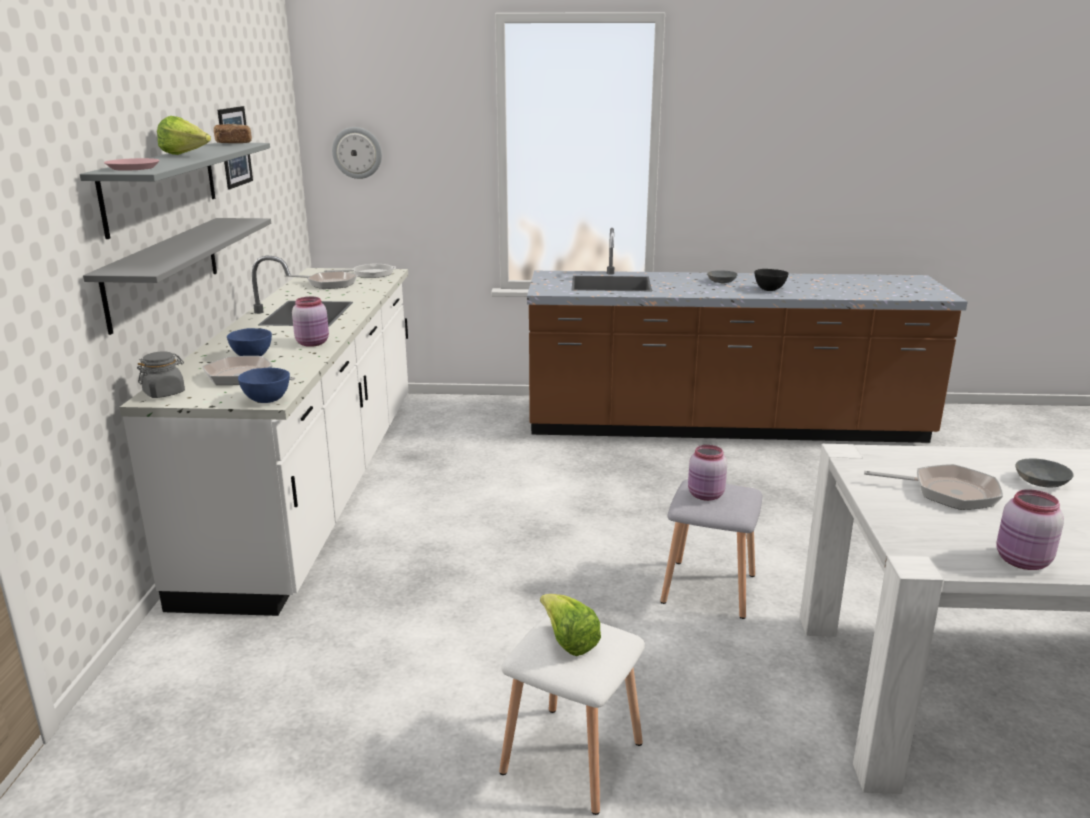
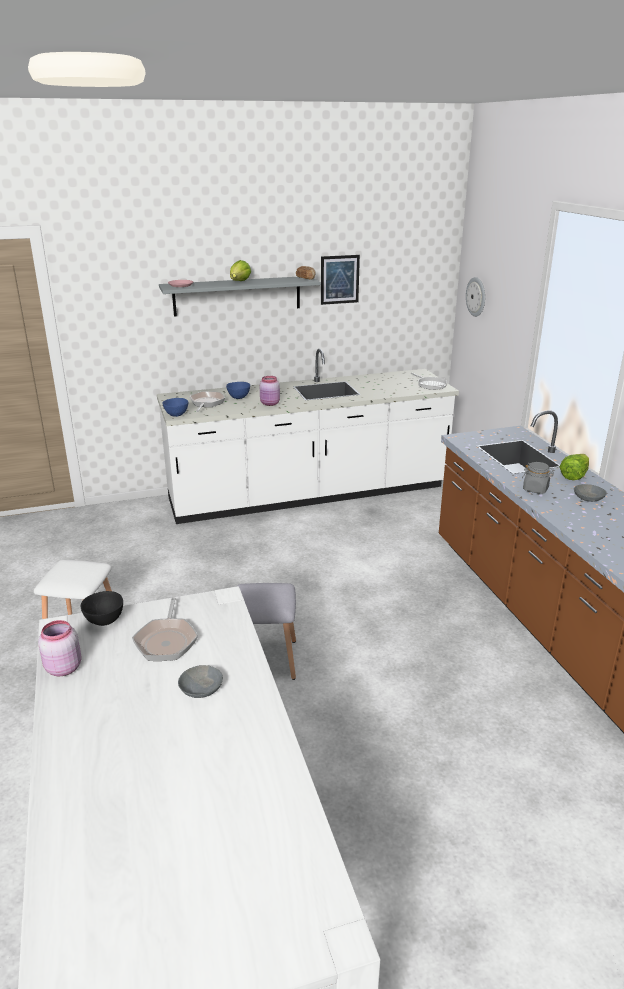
camera: 70 degrees right, 5 degrees up
(163, 271) = (227, 340): grey shelf -> none
(164, 393) = (176, 396): grey jar -> grey jar (535, 489)
(328, 284) = (393, 381): frying pan -> none
(568, 641) = (72, 570): lettuce -> lettuce (574, 476)
(706, 496) = (259, 591): pink jar -> none
(770, 290) = (589, 523): black bowl -> black bowl (105, 621)

